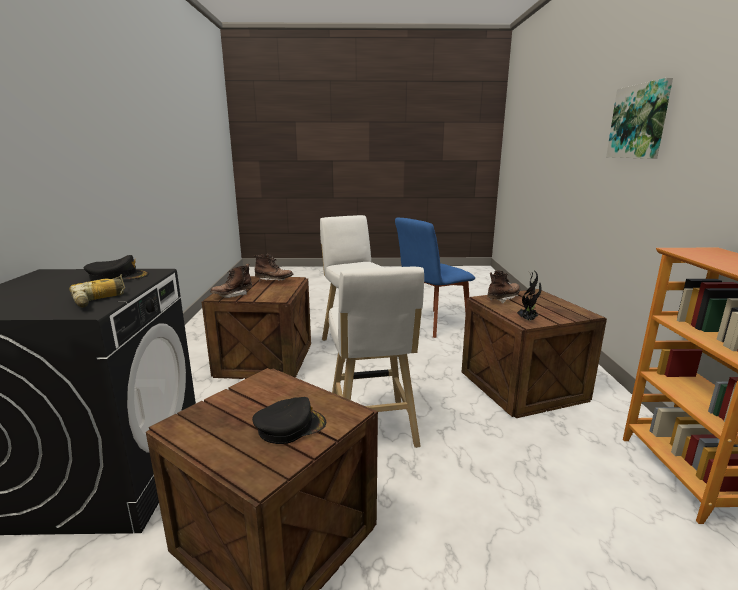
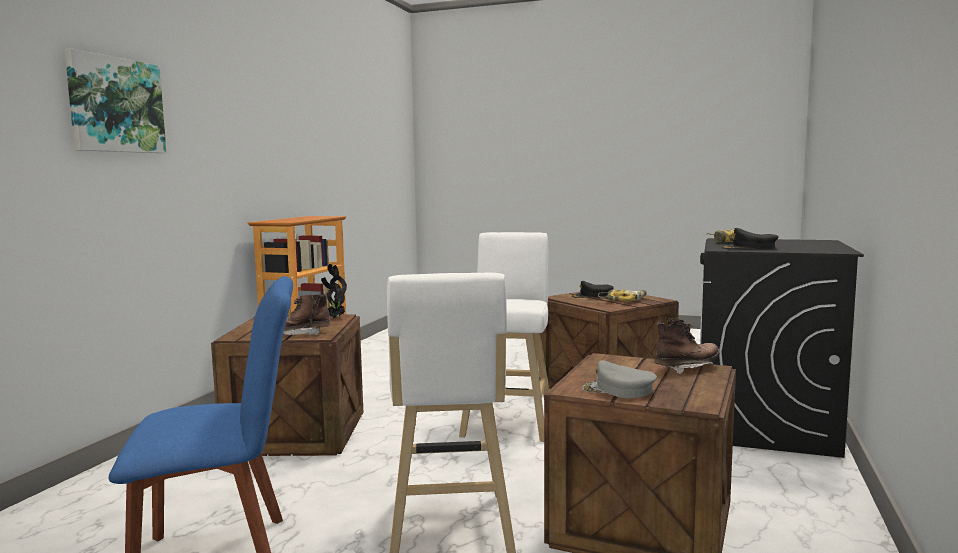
camera: 160 degrees left, 10 degrees down
(241, 412) = (623, 300): none -> power drill
(274, 281) = (618, 390): brown boot -> grey cap

